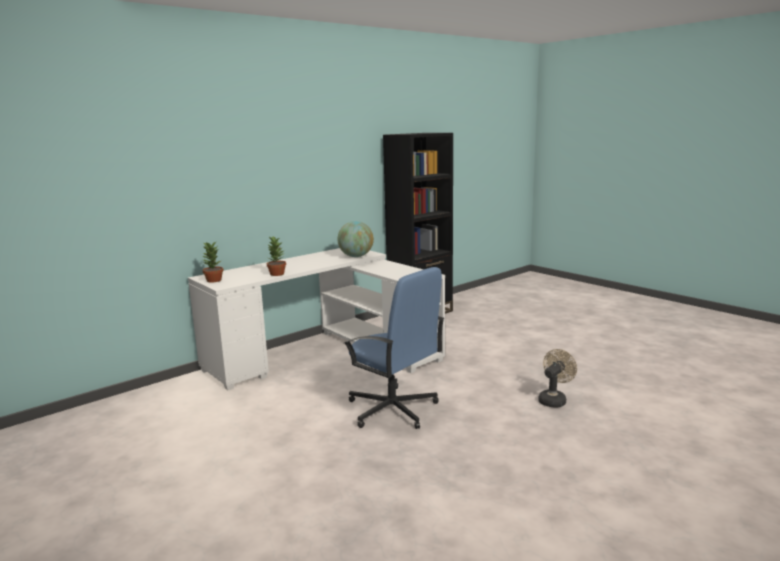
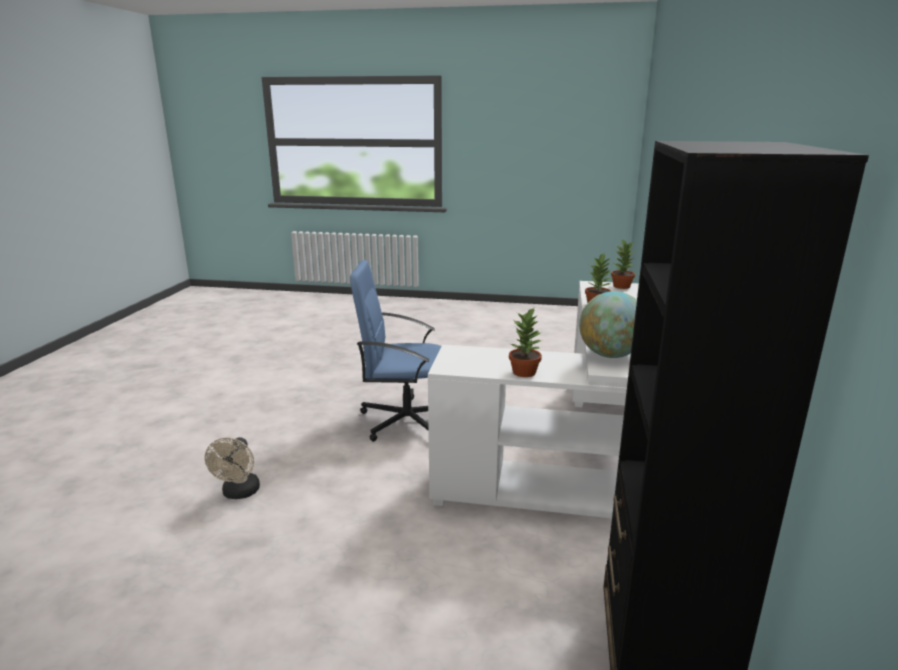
camera: 140 degrees right, 5 degrees up
(399, 266) = (525, 372): none -> potted plant

